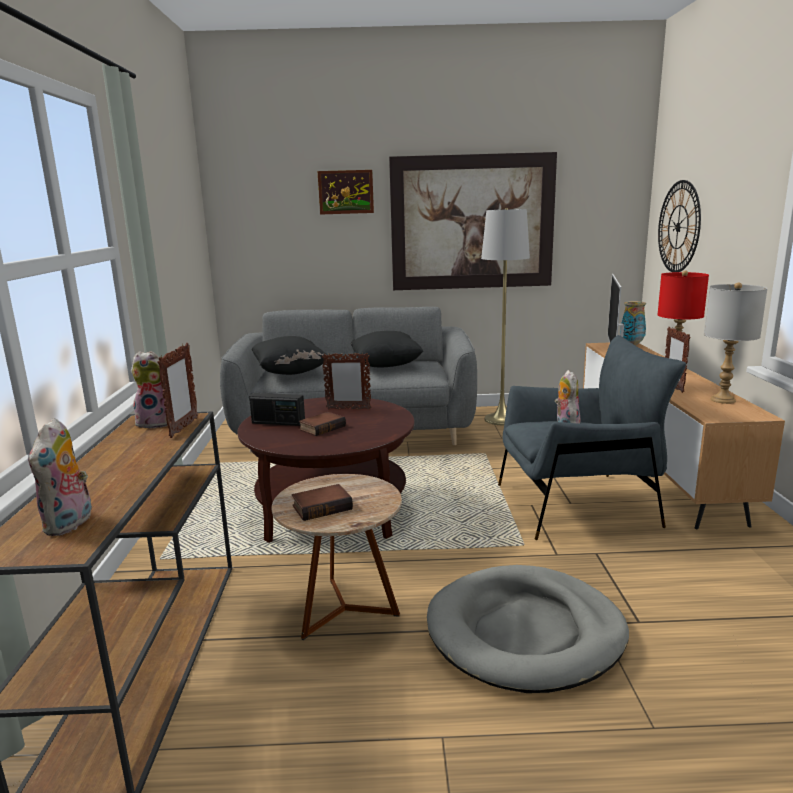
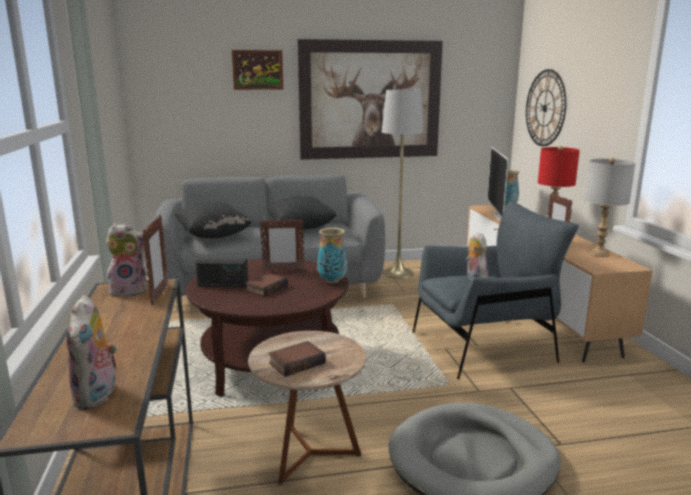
camera: 10 degrees left, 0 degrees up
(396, 422) = (332, 281): none -> vase

